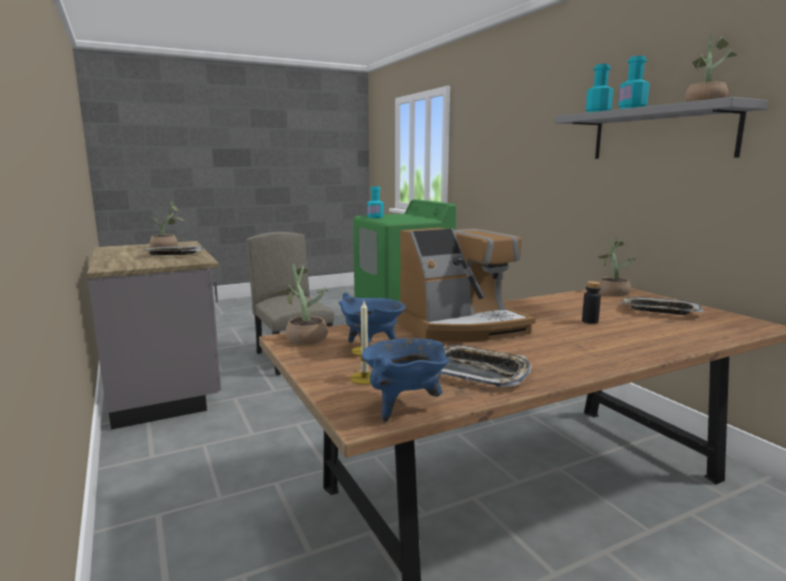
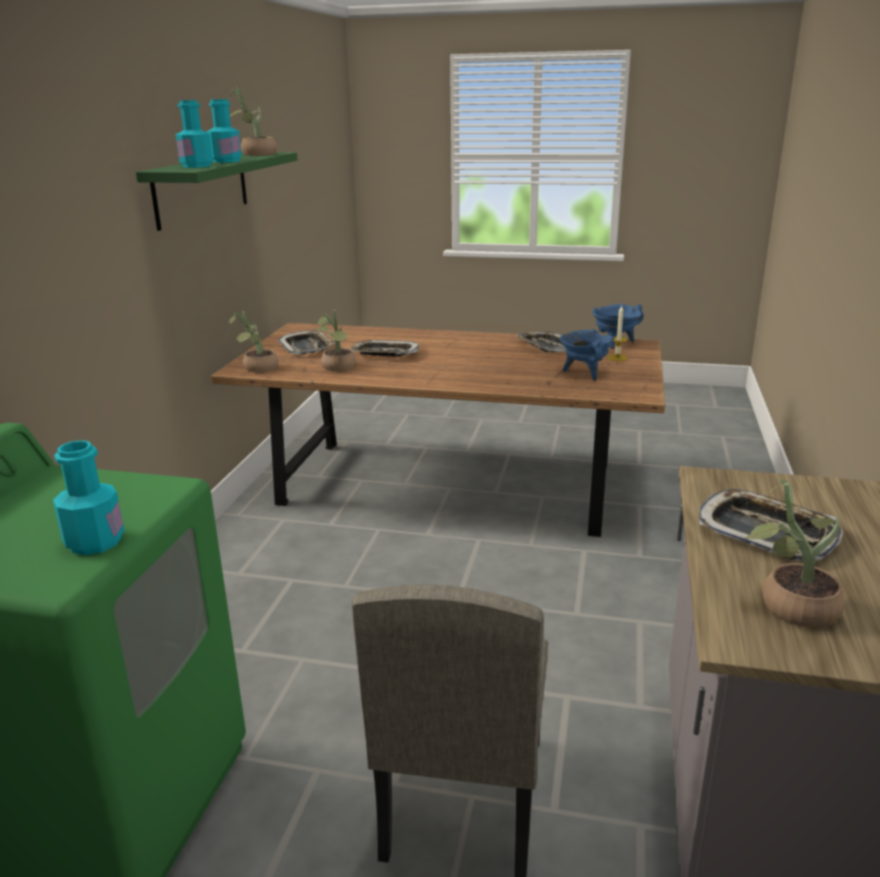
camera: 140 degrees left, 10 degrees up
(304, 337) = (626, 393): potted plant -> potted plant (338, 368)
(461, 326) = (486, 372): coffee machine -> none
(590, 321) = (384, 353): black bottle -> tray
(661, 134) = (202, 188): grey shelf -> green shelf

